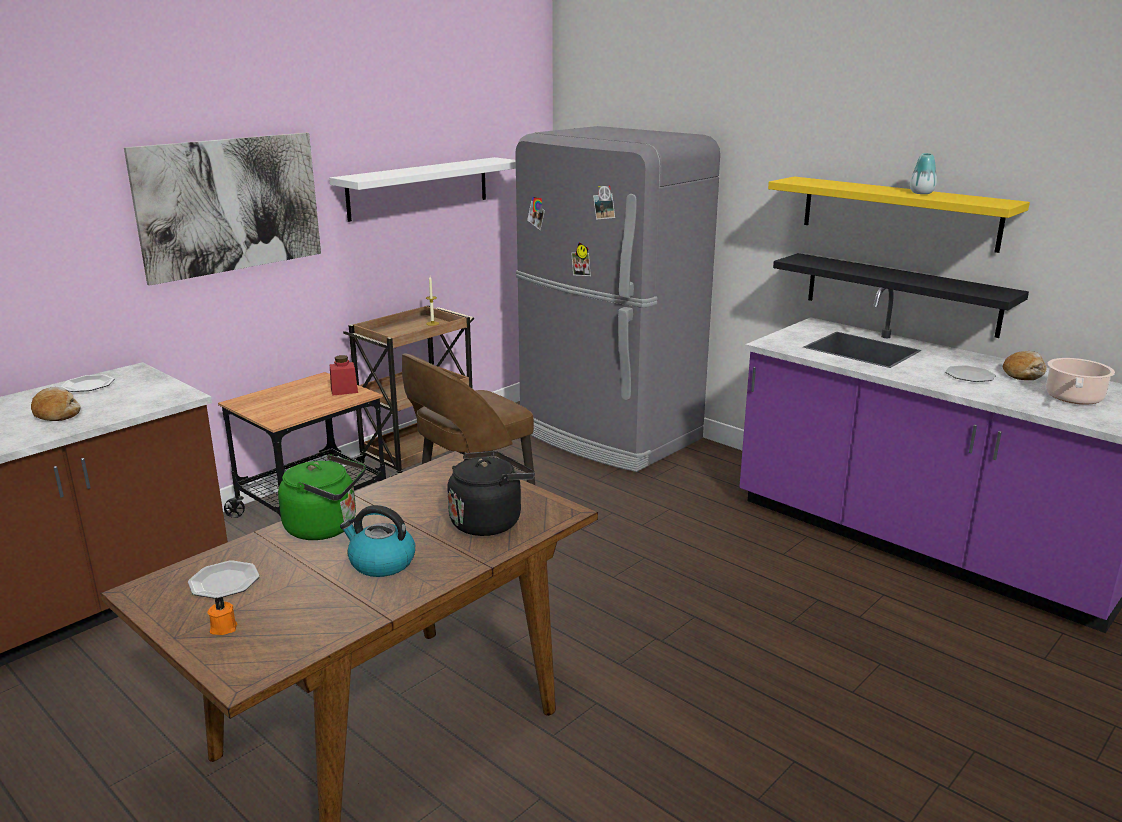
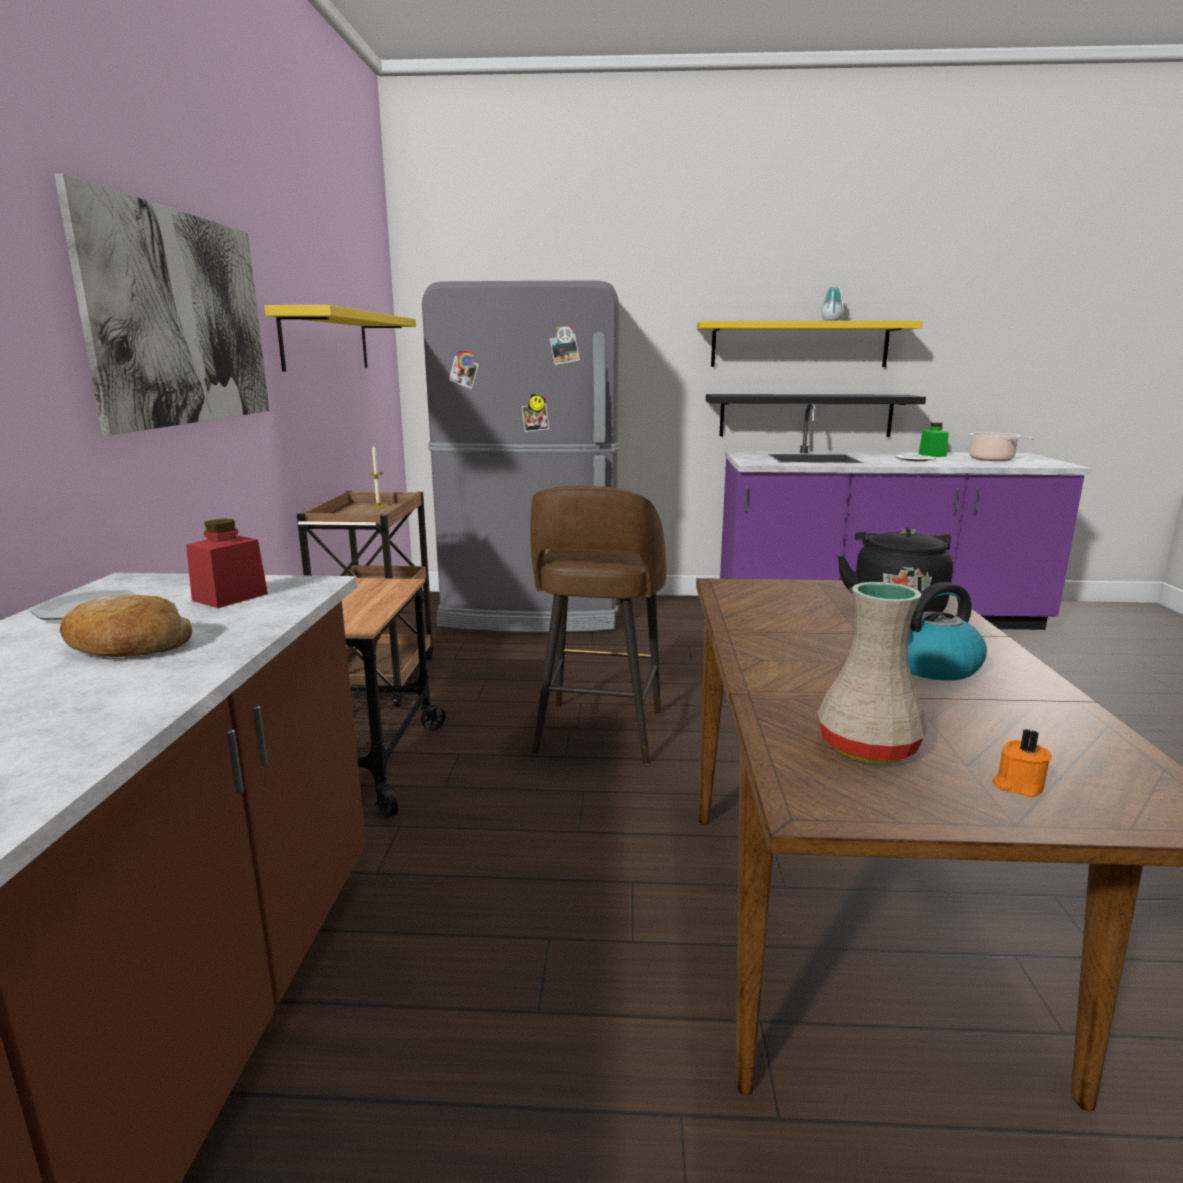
camera: 40 degrees left, 5 degrees down
(224, 582) = (865, 747): plate -> beige vase
(326, 527) = (790, 662): green kettle -> none
(344, 390) = (368, 585): red jar -> red jar (230, 597)
(419, 188) = (327, 341): white shelf -> yellow shelf
(1023, 373) = (932, 455): bread -> green jar

